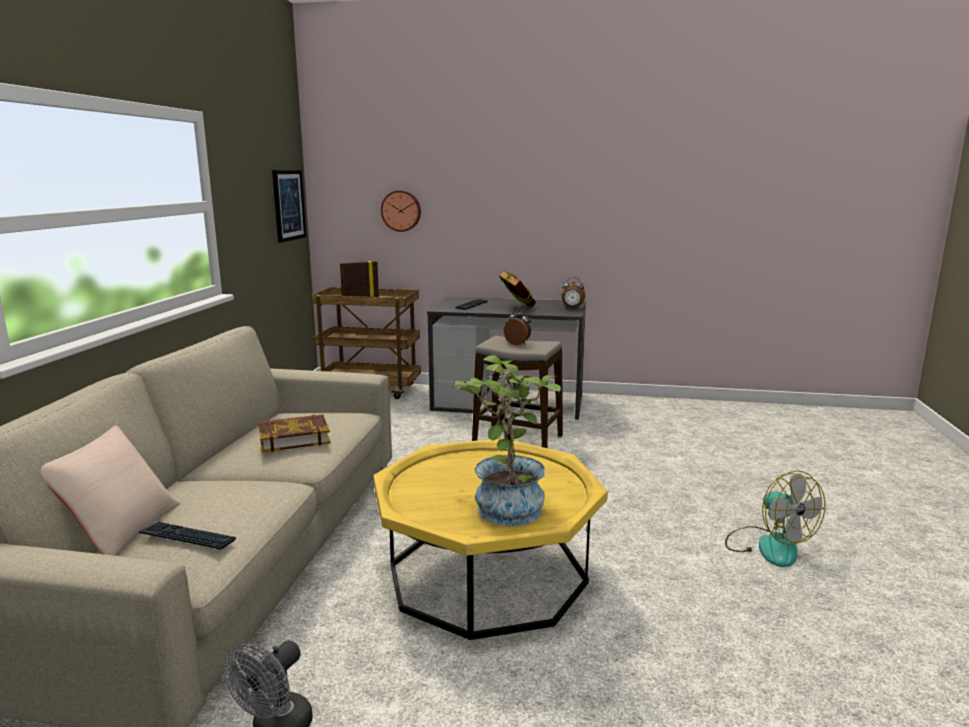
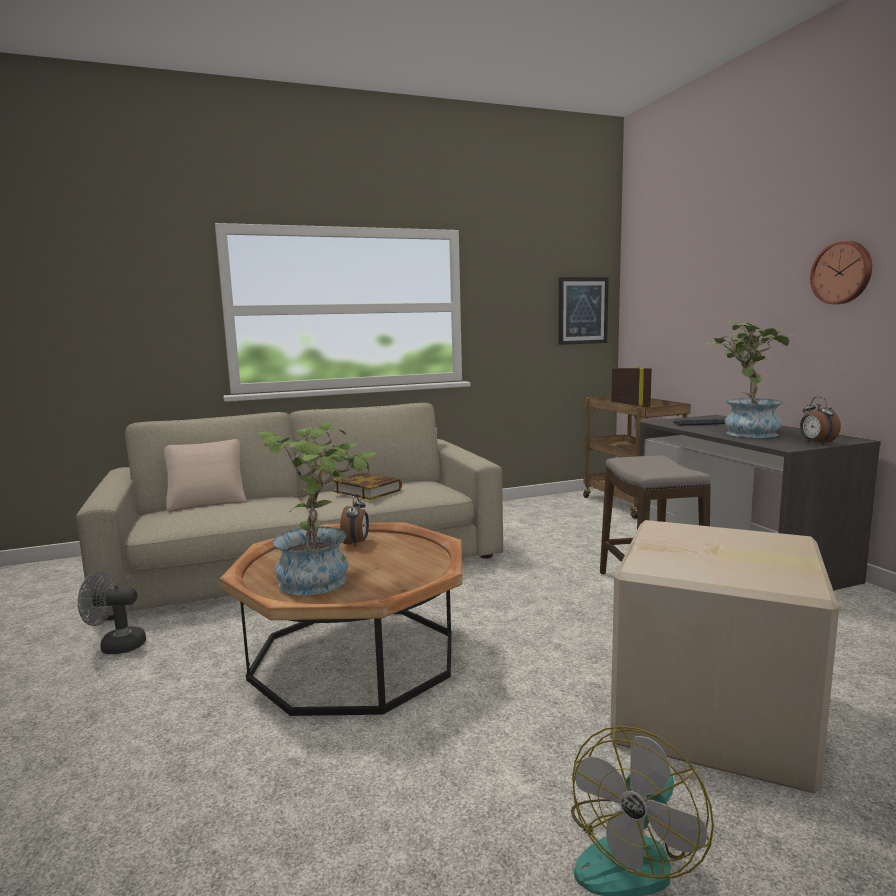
camera: 60 degrees right, 5 degrees down
(187, 537) = (192, 513): keyboard -> none
(401, 210) = (685, 313): wall clock -> wall clock (842, 273)
(487, 574) = (355, 656): yellow coffee table -> brown coffee table
(517, 307) = (745, 432): book -> potted plant
(518, 343) = (655, 466): alarm clock -> alarm clock (356, 543)
(676, 483) = (715, 718): none -> cardboard box

